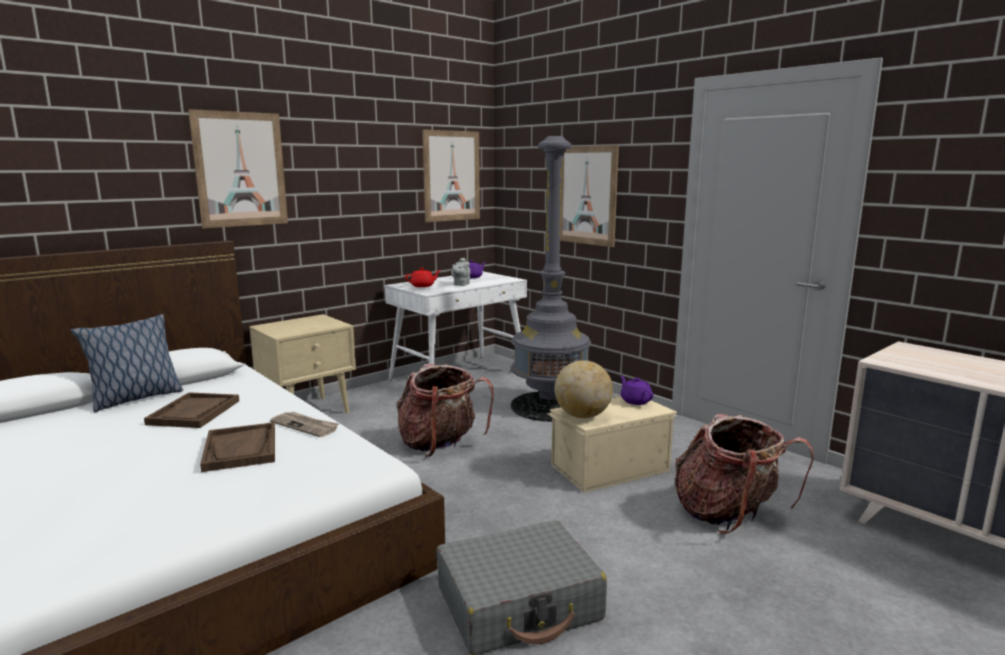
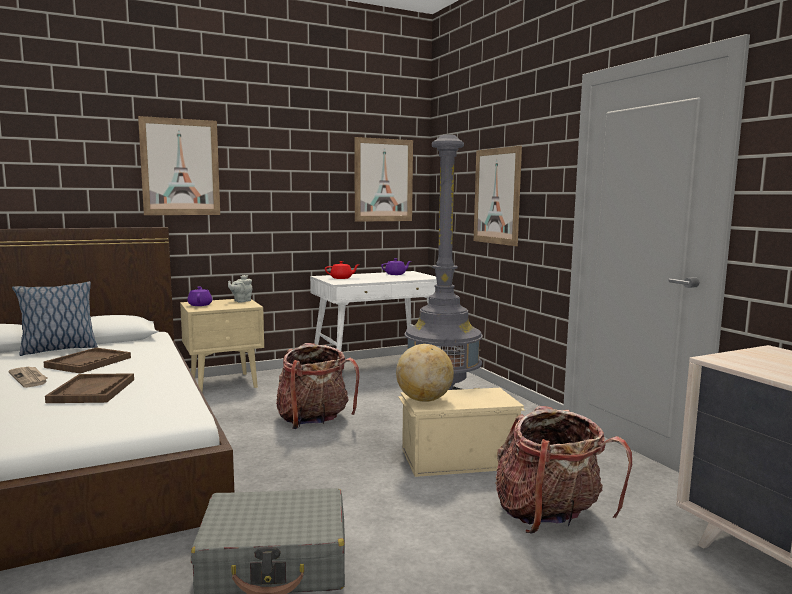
camera: 15 degrees right, 5 degrees down
(305, 426) = (160, 380): newspaper -> newspaper (29, 378)
(461, 284) = (377, 279): grey teapot -> grey teapot (241, 301)
(635, 401) = (491, 393): purple teapot -> purple teapot (200, 305)

